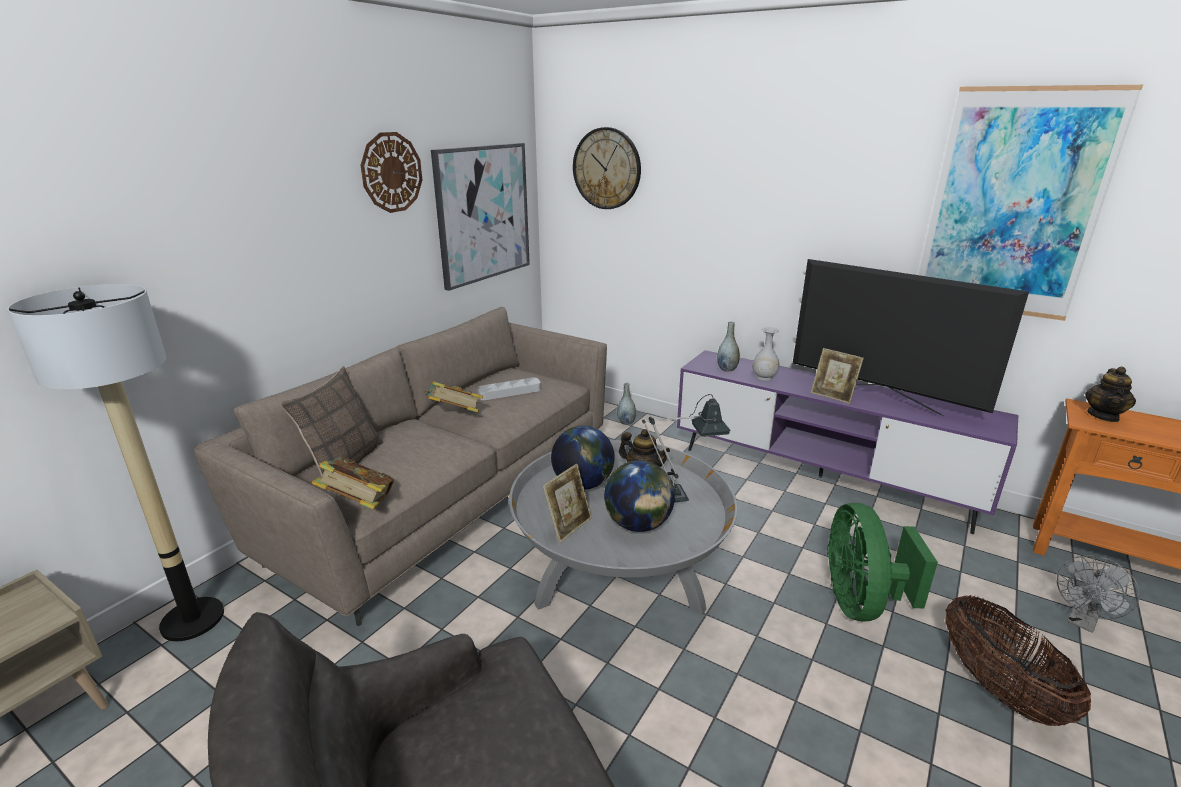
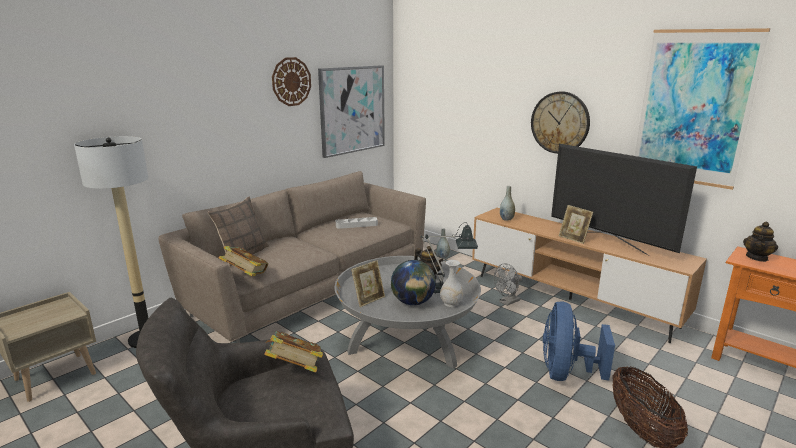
camera: 10 degrees right, 5 degrees down
(455, 416) = (317, 236): book -> book (295, 370)
(583, 484) = (386, 279): globe -> none
(607, 169) = (436, 82): wall clock -> wall clock (560, 122)
(764, 377) = (530, 225): white vase -> white vase (451, 304)
(820, 477) = (570, 299): purple tv stand -> brown tv stand
(861, 602) = (566, 373): green fan -> blue fan
(1082, 622) = (726, 401): grey fan -> grey fan (507, 302)

